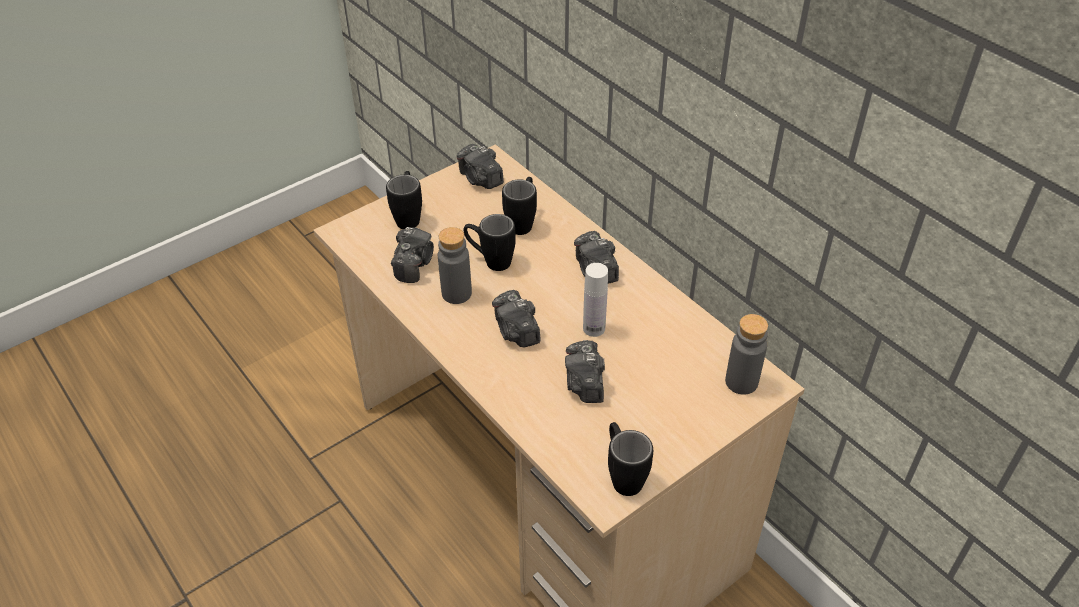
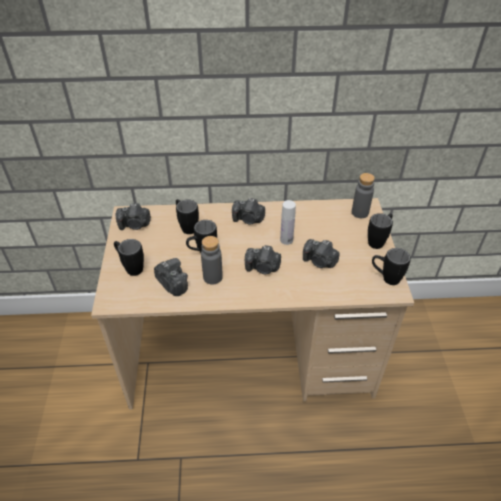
camera: 55 degrees left, 0 degrees up
(699, 432) = (378, 240): none -> black mug

